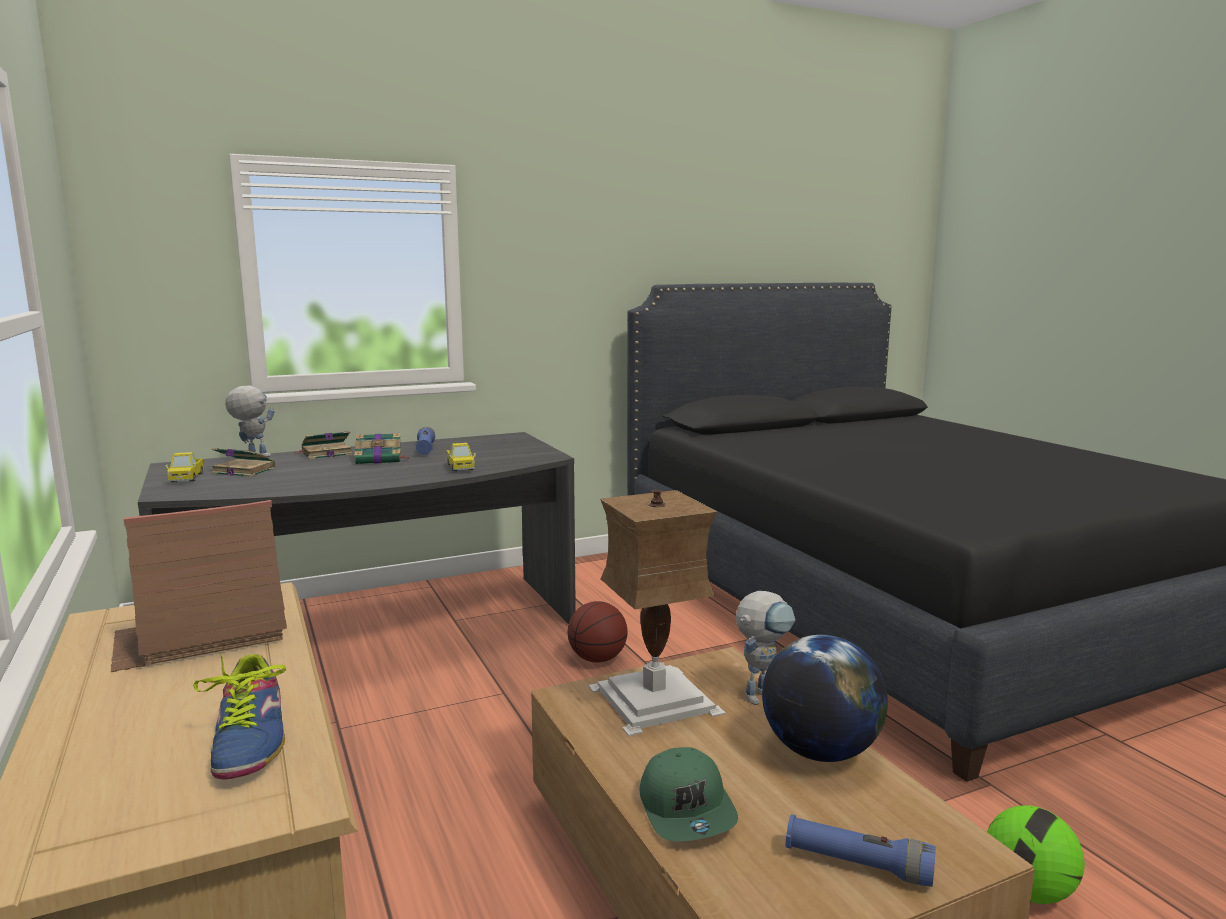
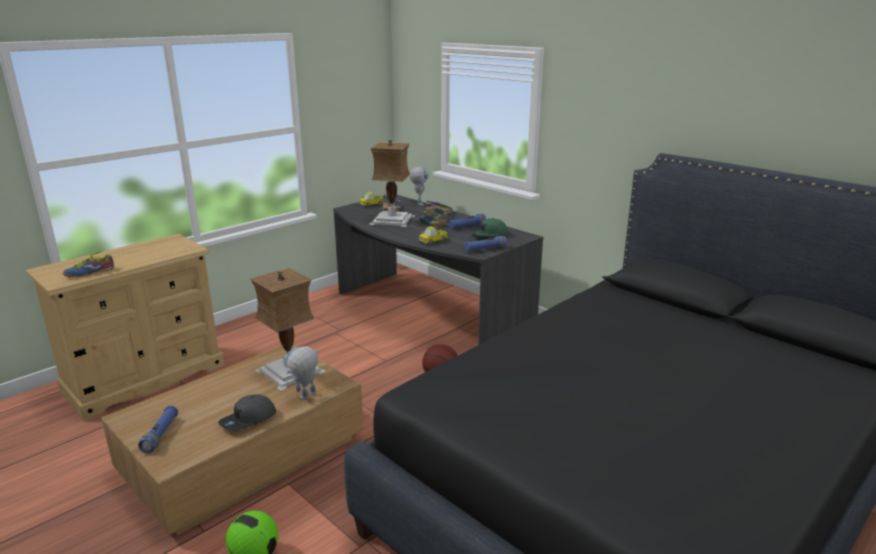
camera: 70 degrees right, 10 degrees up
(203, 635) = (159, 251): toy house -> none
(314, 475) = (393, 220): none -> table lamp
(535, 453) = (485, 249): none -> blue flashlight
(687, 809) = (198, 392): green cap -> green cap (489, 235)
(761, 693) = (305, 398): toy robot -> toy robot turned 105 degrees clockwise
(820, 752) = (248, 420): globe -> grey cap

